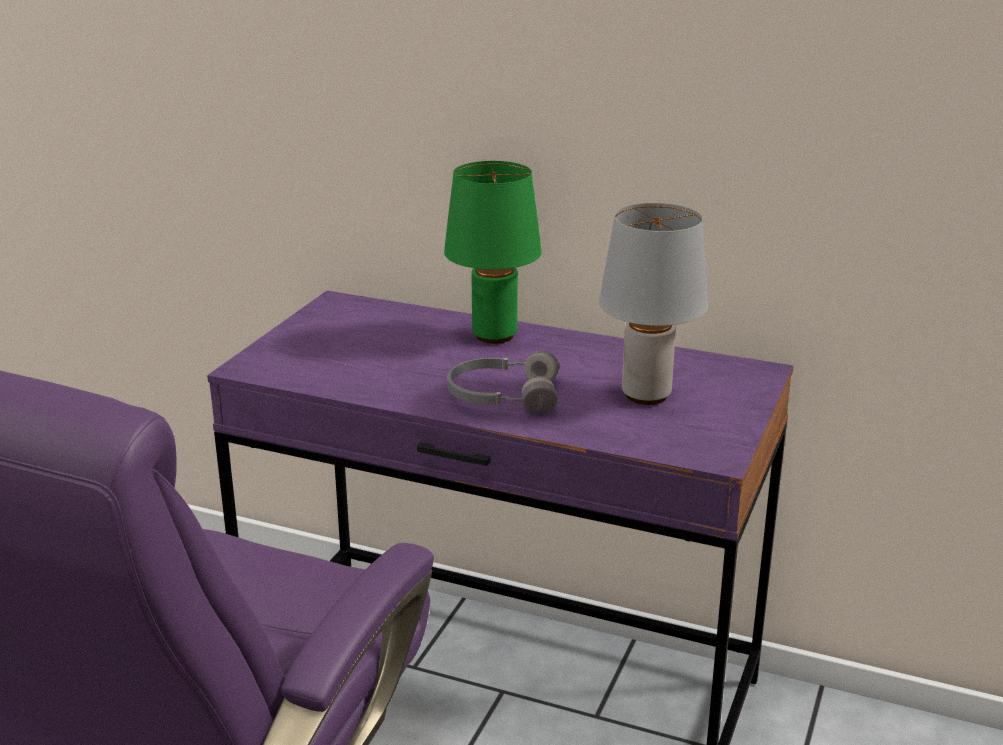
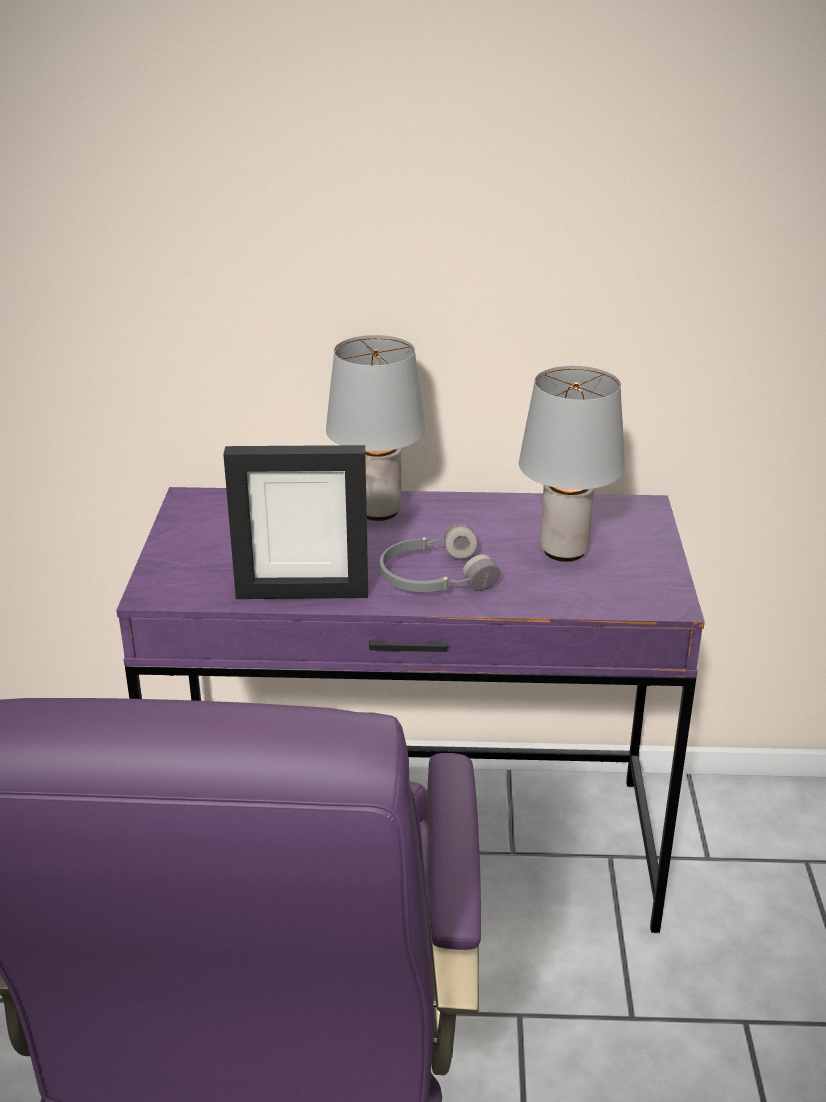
camera: 20 degrees left, 5 degrees up
(373, 388) = (302, 592): none -> picture frame
(494, 336) = (379, 512): green table lamp -> grey table lamp

